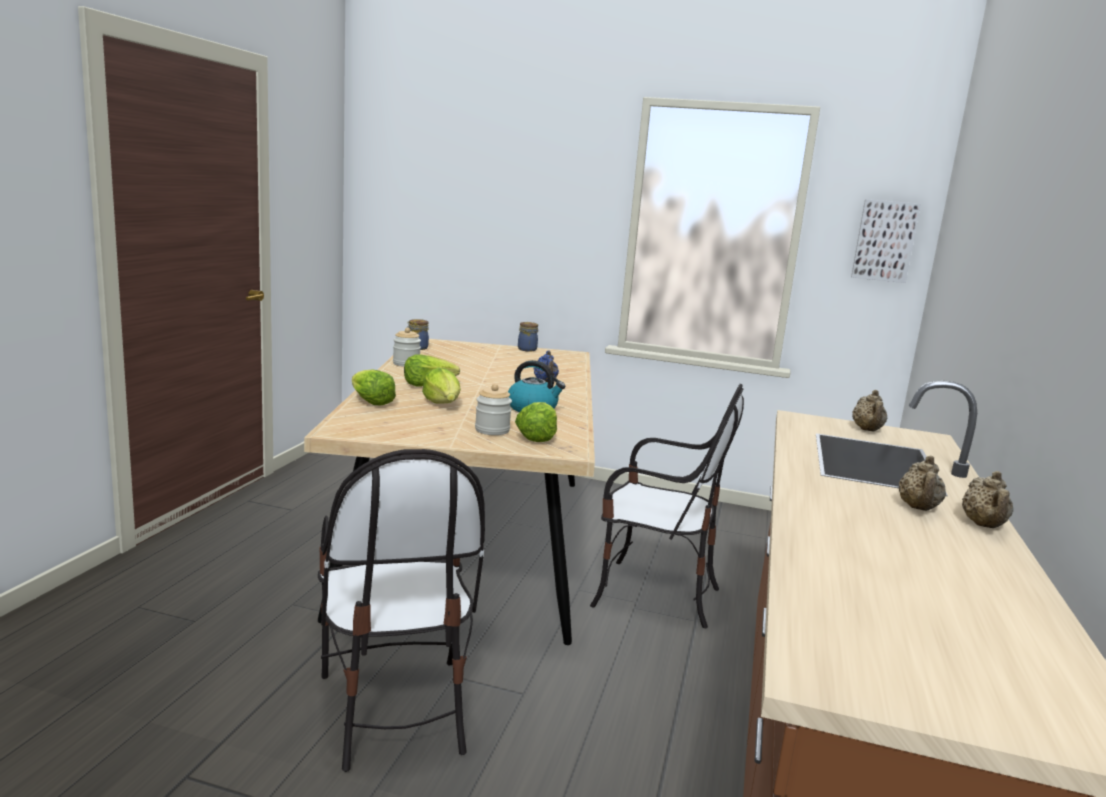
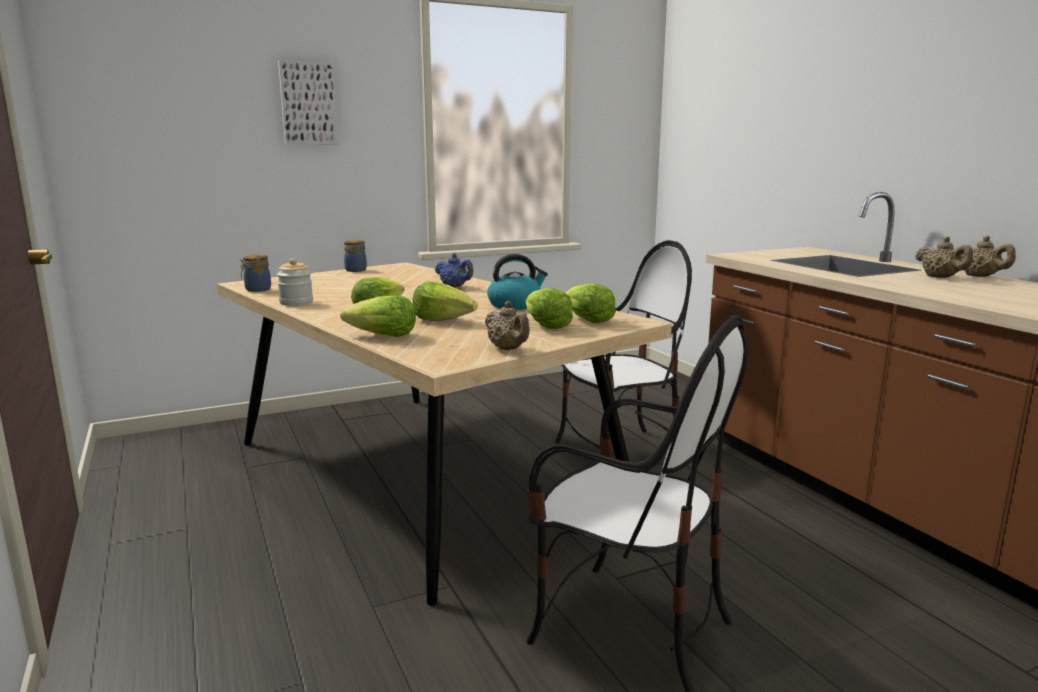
camera: 40 degrees left, 0 degrees up
(492, 430) = (545, 325): jar -> lettuce
(867, 430) = (778, 253): beige teapot -> beige teapot (508, 349)
(884, 240) = (629, 121): picture -> picture (308, 103)

